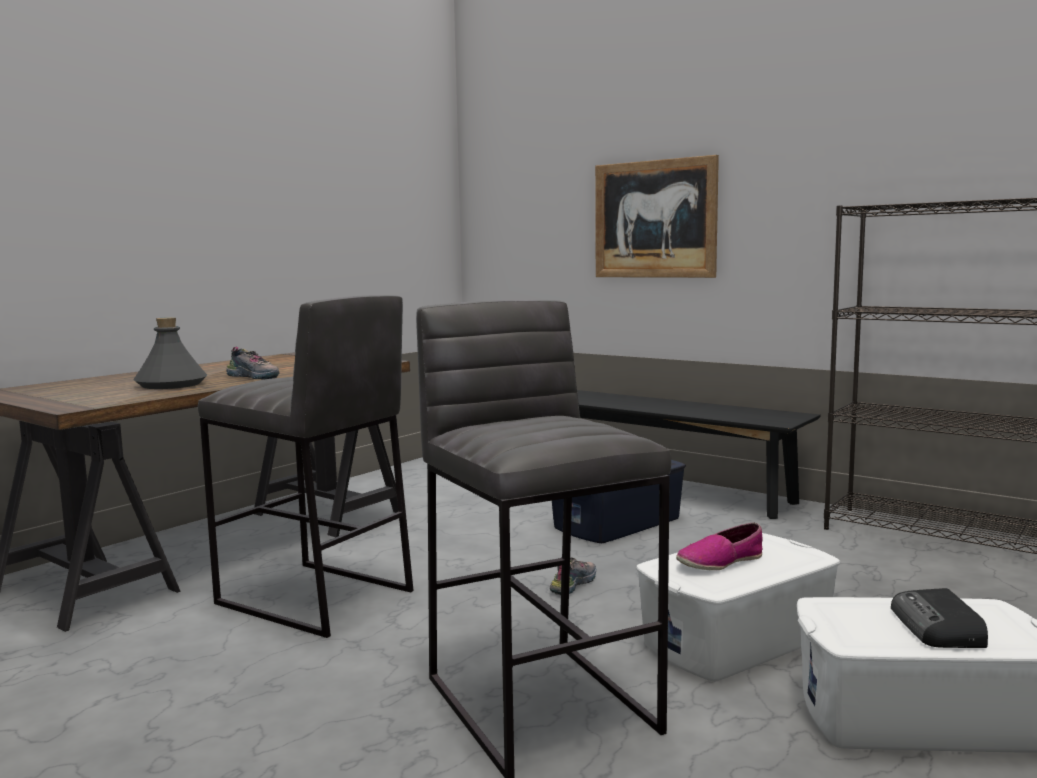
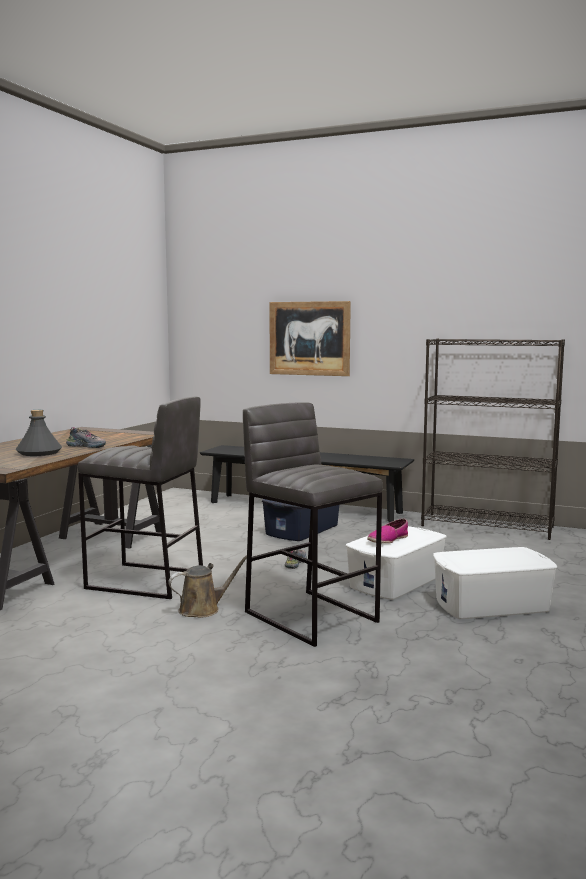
camera: 15 degrees left, 0 degrees up
(364, 665) = (203, 609): none -> brown watering can
(938, 628) = (500, 560): radio -> none

